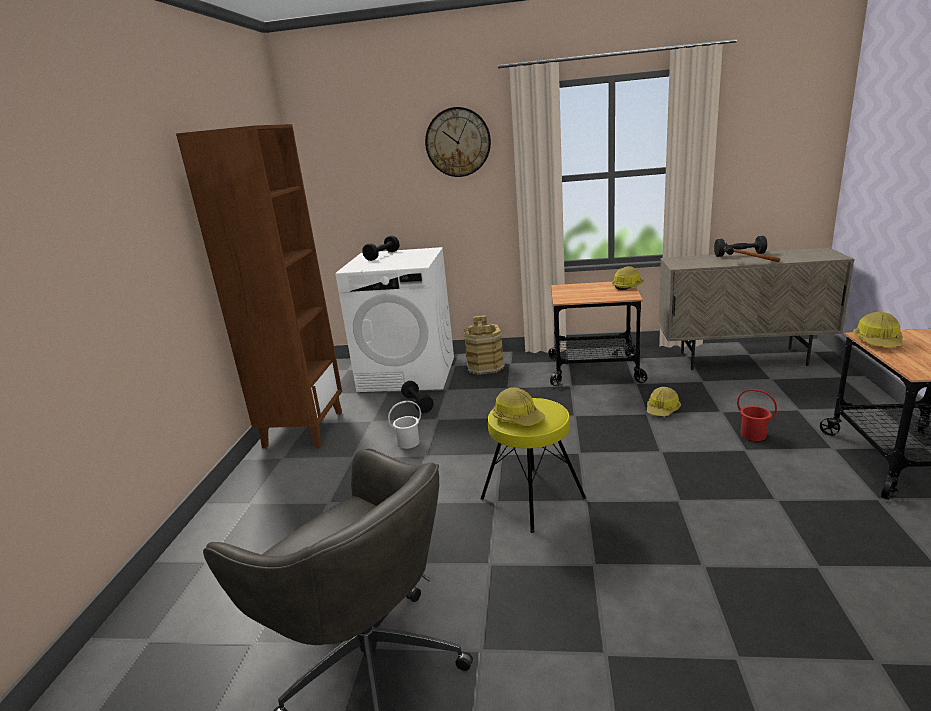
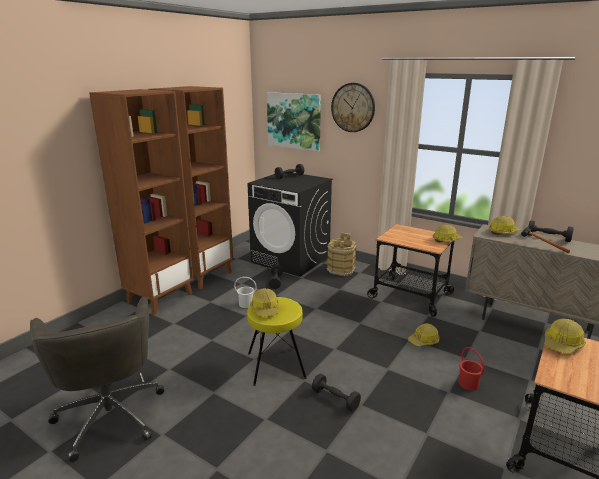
camera: 25 degrees right, 0 degrees up
(267, 478) = (160, 298): none -> brown bookcase
(366, 176) = (294, 121): none -> picture
(408, 373) = (291, 259): white washing machine -> black washing machine
(645, 506) = (335, 399): none -> black dumbbell
(692, 259) = (503, 232): none -> hard hat

